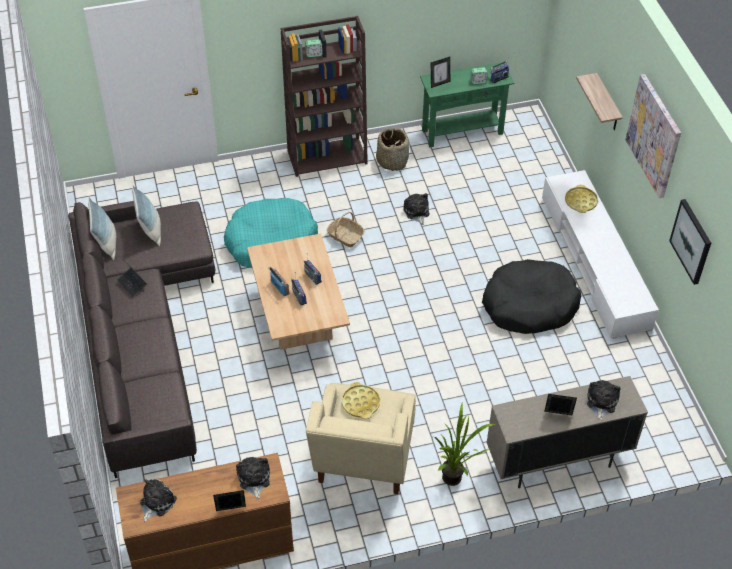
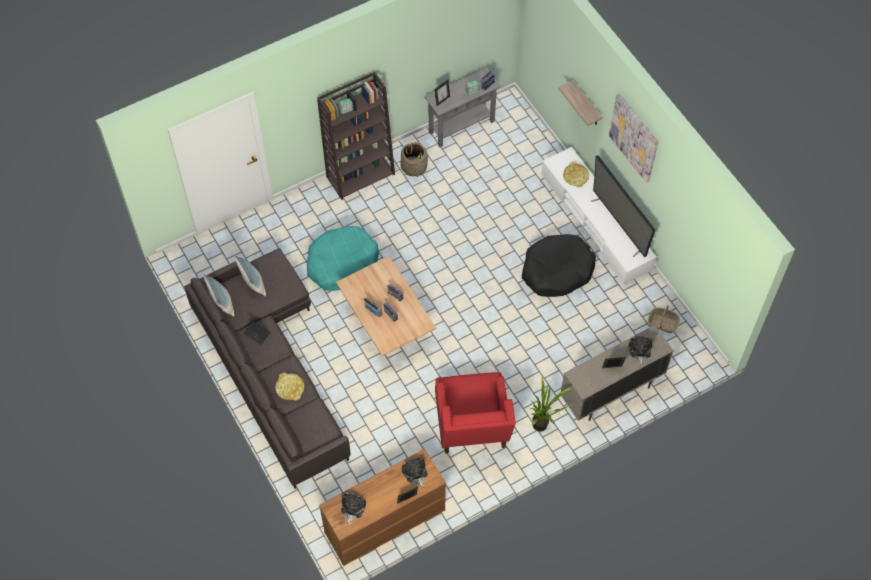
camera: 15 degrees left, 10 degrees up
(345, 236) = (398, 244): basket -> basket (662, 323)
(360, 403) = (465, 390): yellow tray -> yellow tray (290, 388)
(363, 461) = (472, 429): beige armchair -> red armchair
(416, 212) = (447, 210): plush toy -> none
(462, 132) = (461, 126): green console table -> grey console table
(620, 264) = (619, 224): none -> television
(691, 241) = (678, 215): picture -> none

